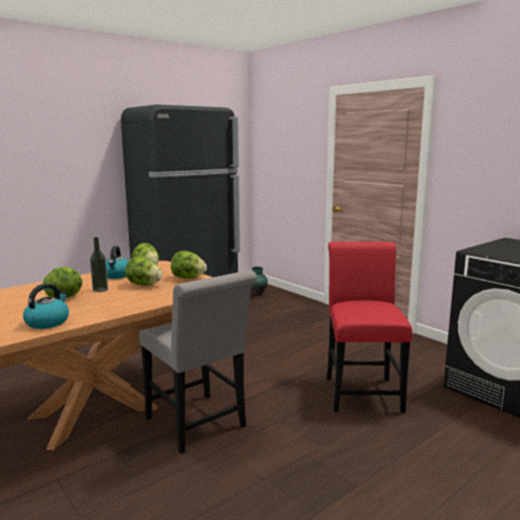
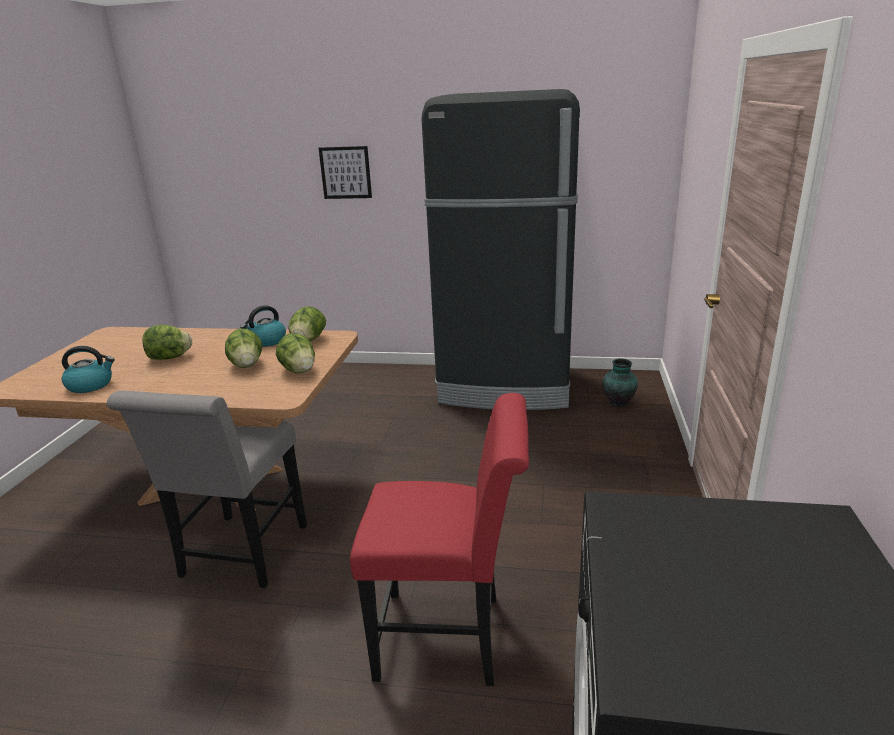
camera: 50 degrees right, 10 degrees up
(46, 162) = (345, 172): none -> picture
(100, 290) = (208, 358): bottle -> none
(361, 390) = (450, 637): red chair -> red chair turned 45 degrees clockwise

